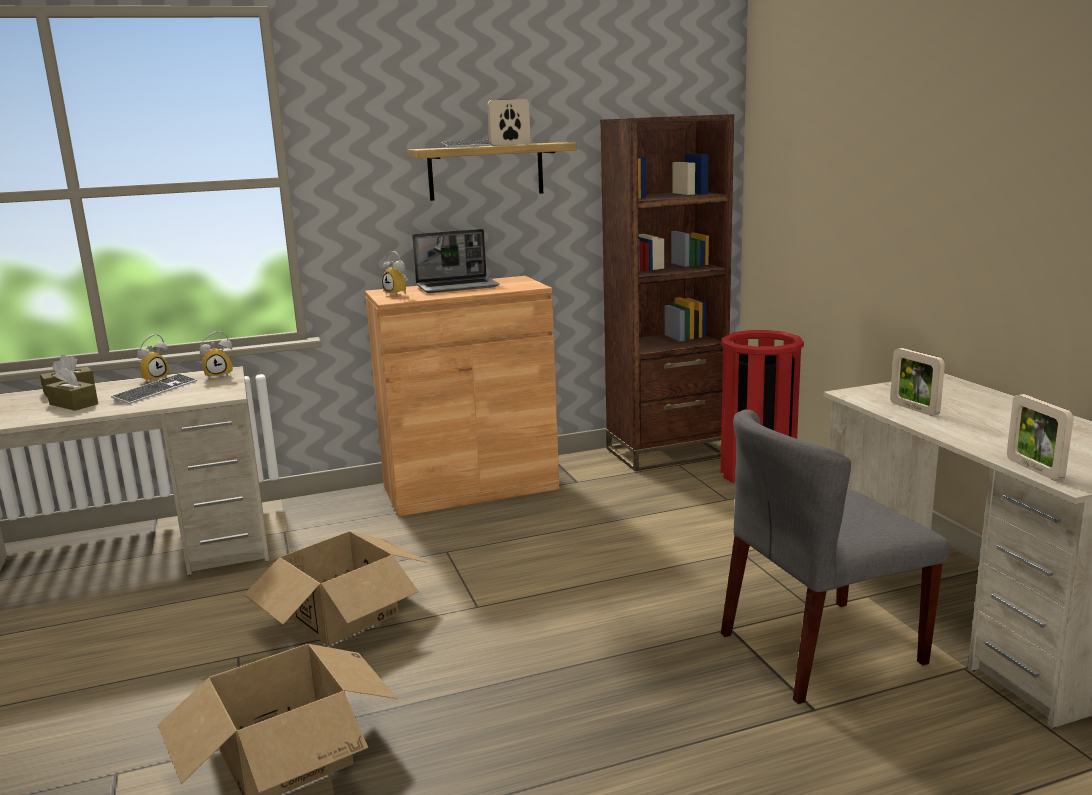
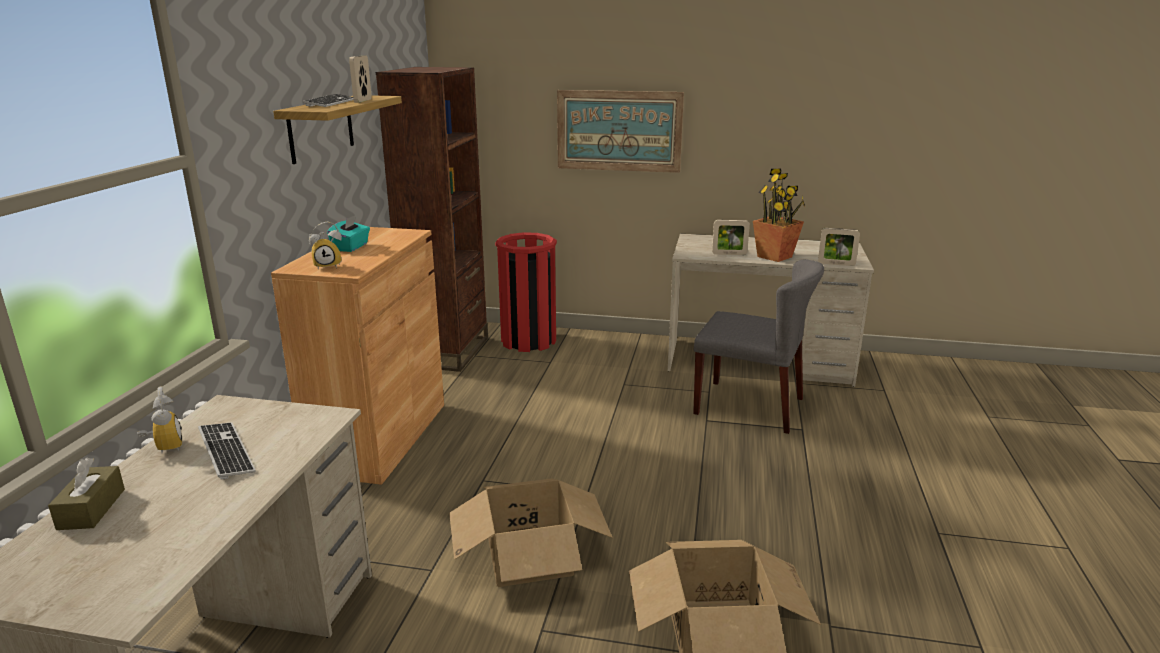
camera: 60 degrees left, 5 degrees up
(73, 404) = (176, 509): brown tissue box -> none
(219, 375) = (235, 410): alarm clock -> none
(458, 287) = (351, 247): laptop -> turquoise tissue box
(820, 649) = (750, 406): grey chair -> grey chair turned 75 degrees counterclockwise
(896, 204) = (619, 131): none -> picture
(969, 431) = (775, 256): none -> potted plant

